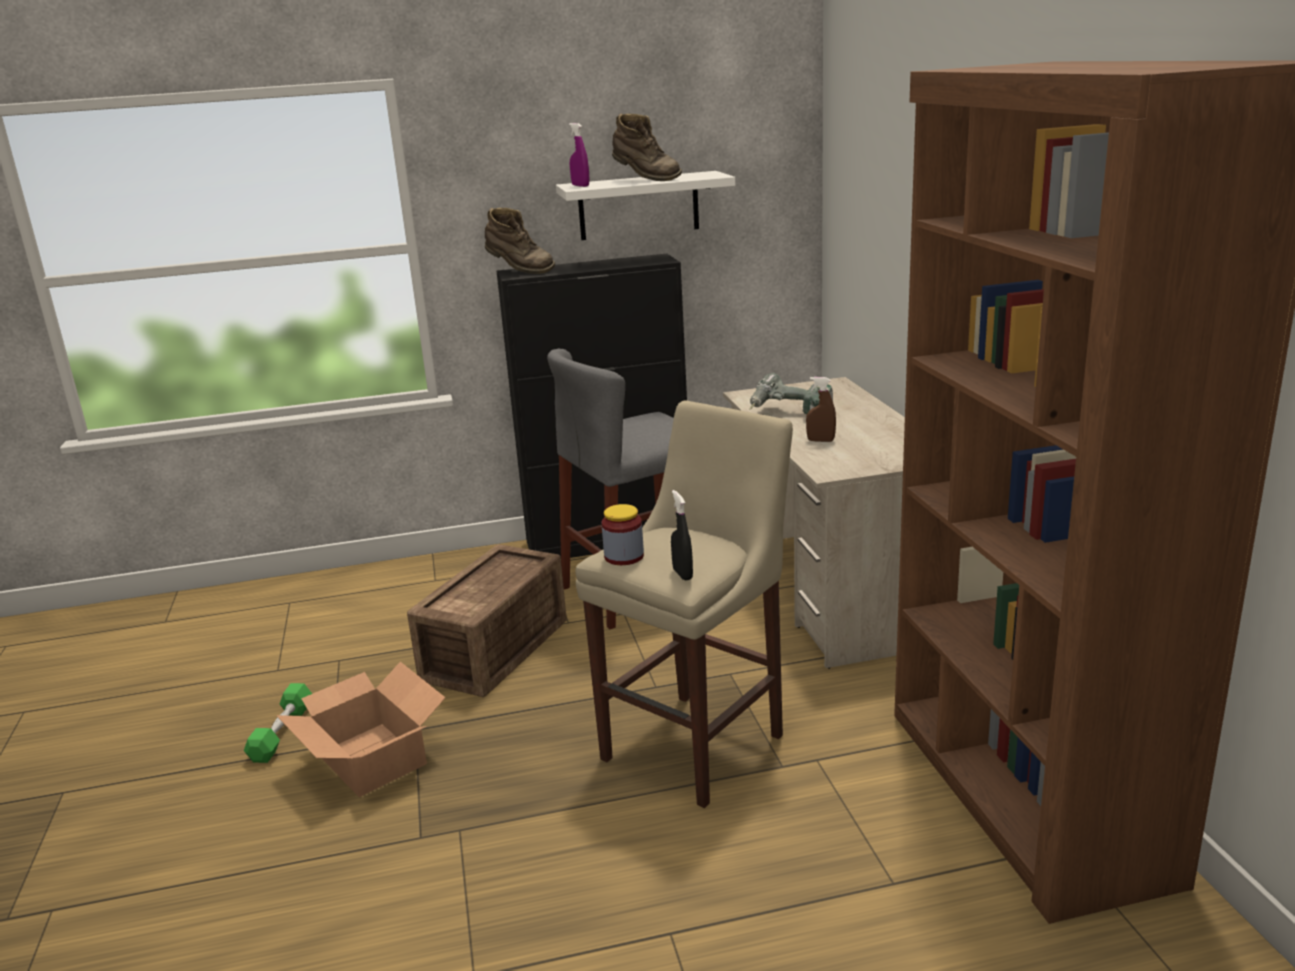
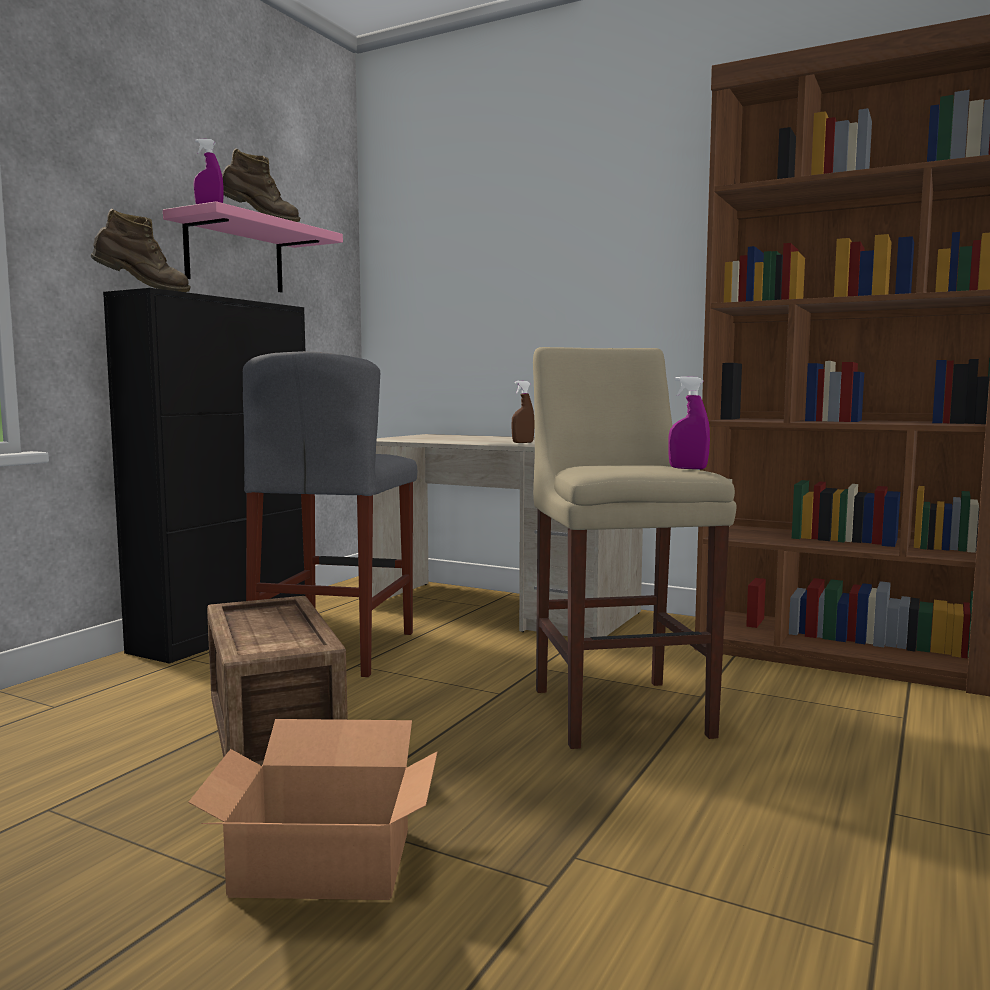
camera: 50 degrees left, 15 degrees down
(282, 732) = (107, 908): green dumbbell -> none
(624, 556) = (611, 470): jar -> none
(638, 206) = (235, 255): white shelf -> pink shelf
(682, 574) = (688, 468): black spray bottle -> purple spray bottle
(790, 416) = (455, 440): power drill -> none

